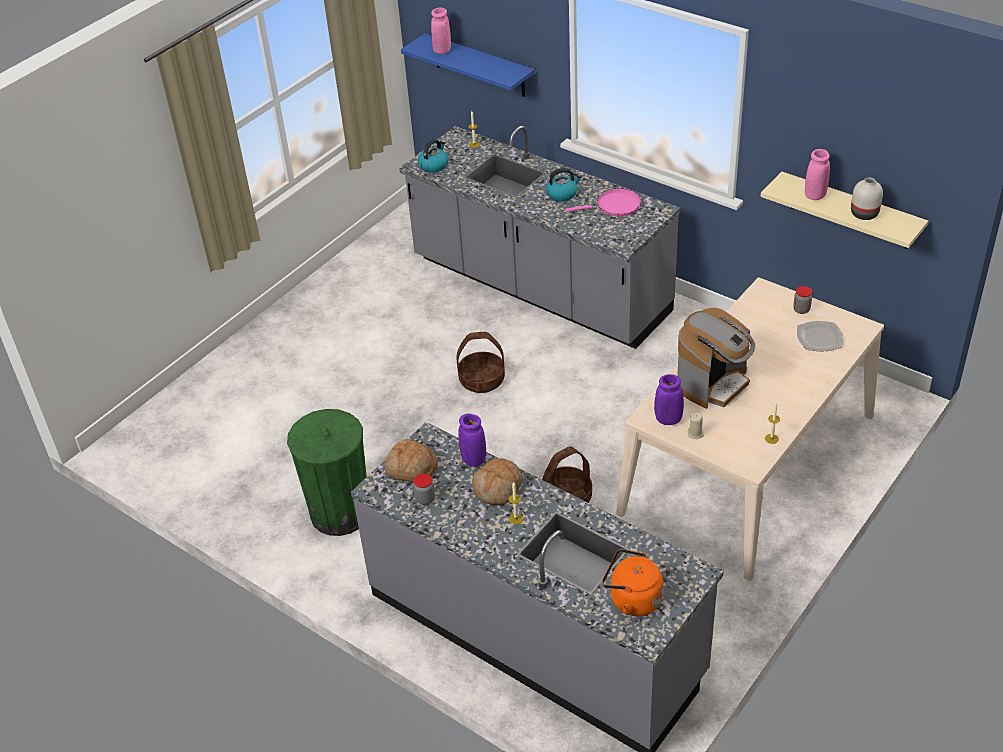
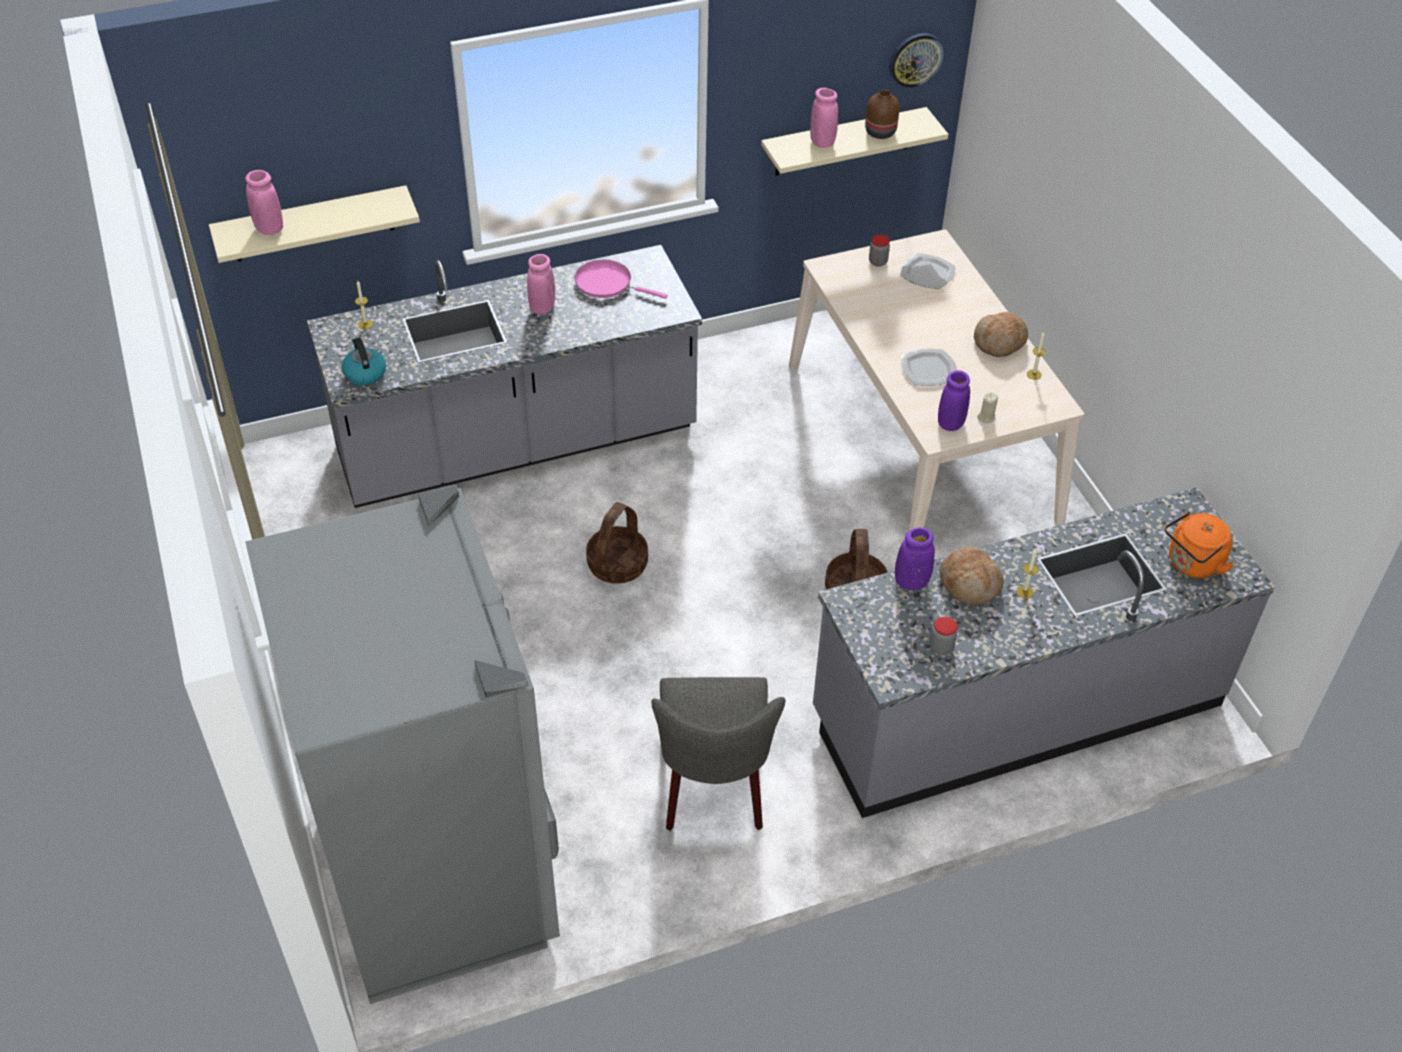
camera: 60 degrees left, 5 degrees up
(195, 431) = (439, 872): none -> grey fridge
(340, 512) = (713, 789): green trash can -> grey chair
(411, 468) = (884, 637): bread -> bread (999, 342)
(479, 66) = (312, 224): blue shelf -> beige shelf
(562, 194) = (542, 307): kettle -> pink vase
(615, 206) = (607, 283): pink frying pan -> pink frying pan turned 90 degrees counterclockwise
(713, 384) = (928, 369): coffee machine -> plate
(864, 213) = (879, 132): white vase -> brown vase
(920, 171) = (915, 59): none -> wall clock

